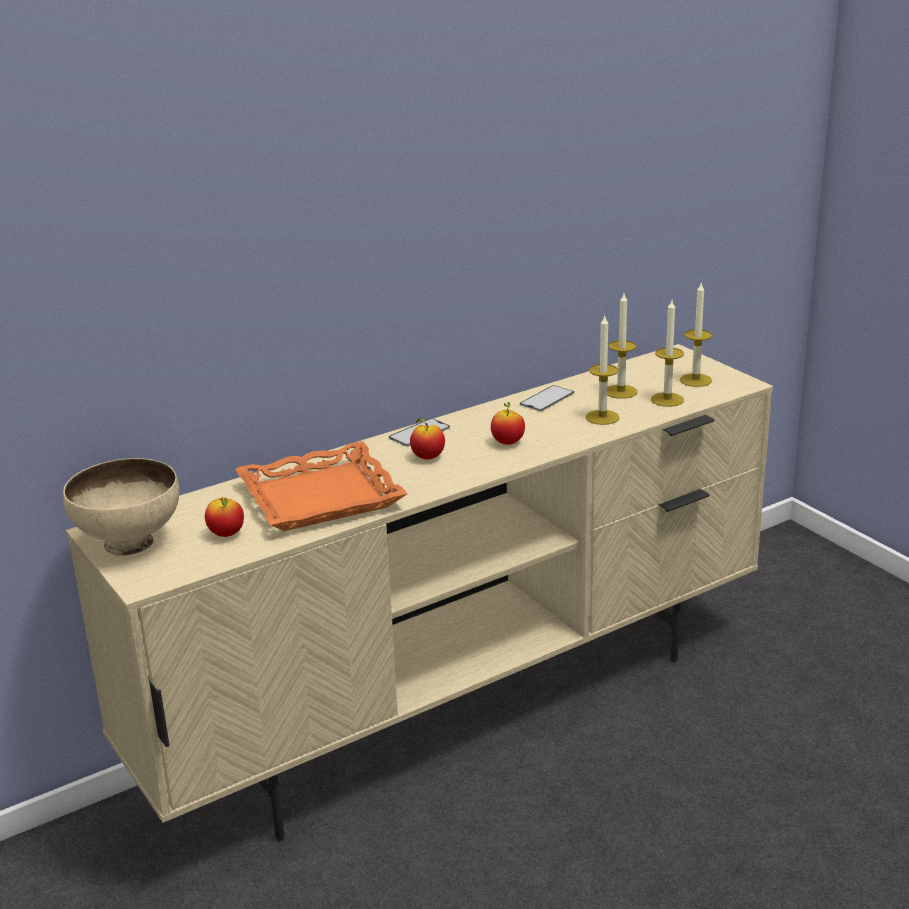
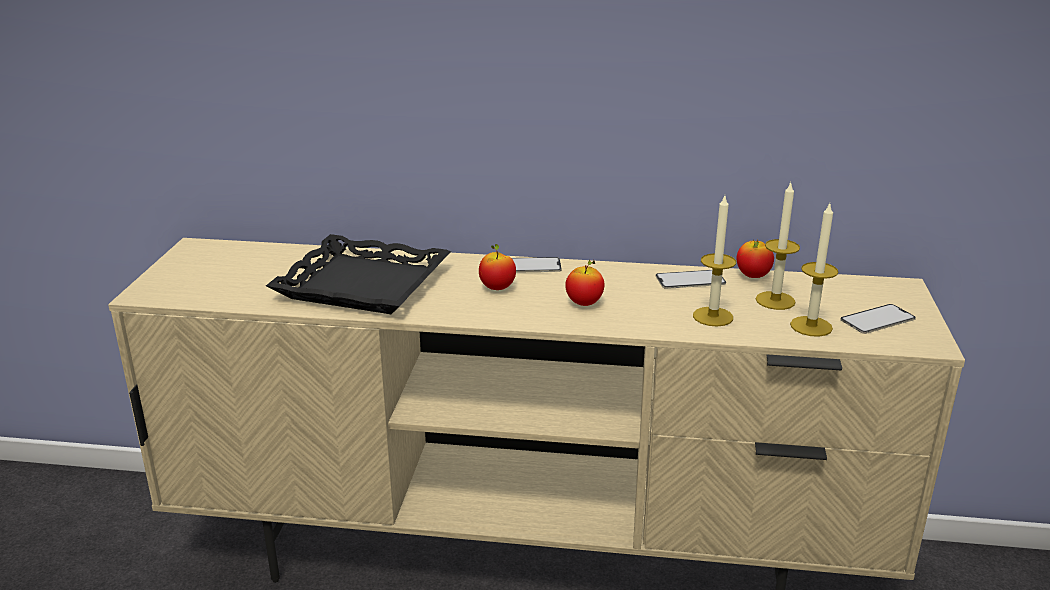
camera: 40 degrees right, 0 degrees up
(130, 543) = (192, 263): beige bowl -> none
(226, 534) = (254, 283): apple -> apple (753, 276)
(320, 498) = (362, 285): orange tray -> black tray
(695, 380) = (877, 319): candle -> phone

